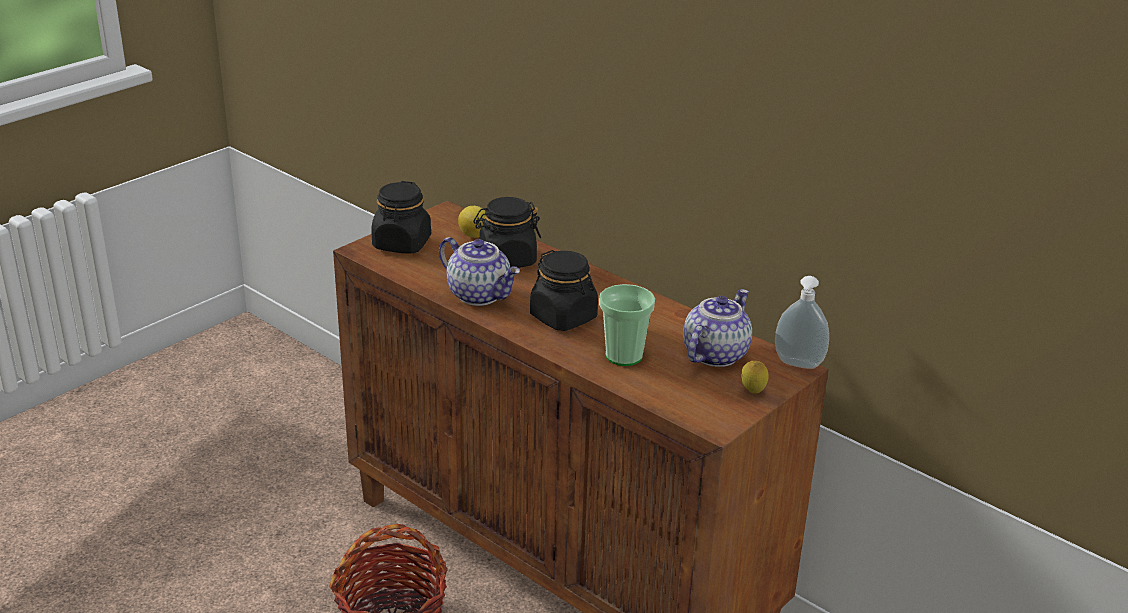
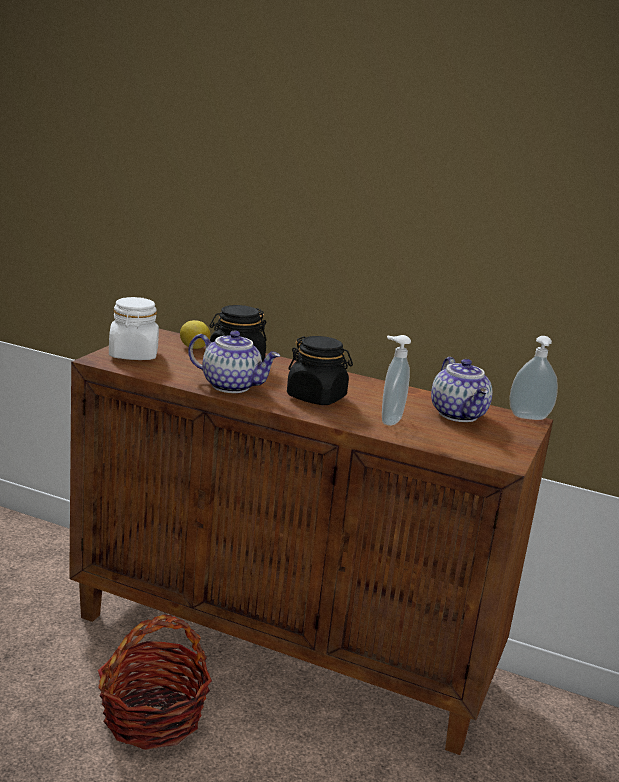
camera: 20 degrees left, 10 degrees down
(402, 244) = (133, 355): black jar -> white jar
(624, 356) = (389, 420): cup -> soap dispenser
(714, 354) = (459, 415): teapot -> teapot turned 150 degrees clockwise
(752, 392) = (512, 437): lemon -> none

